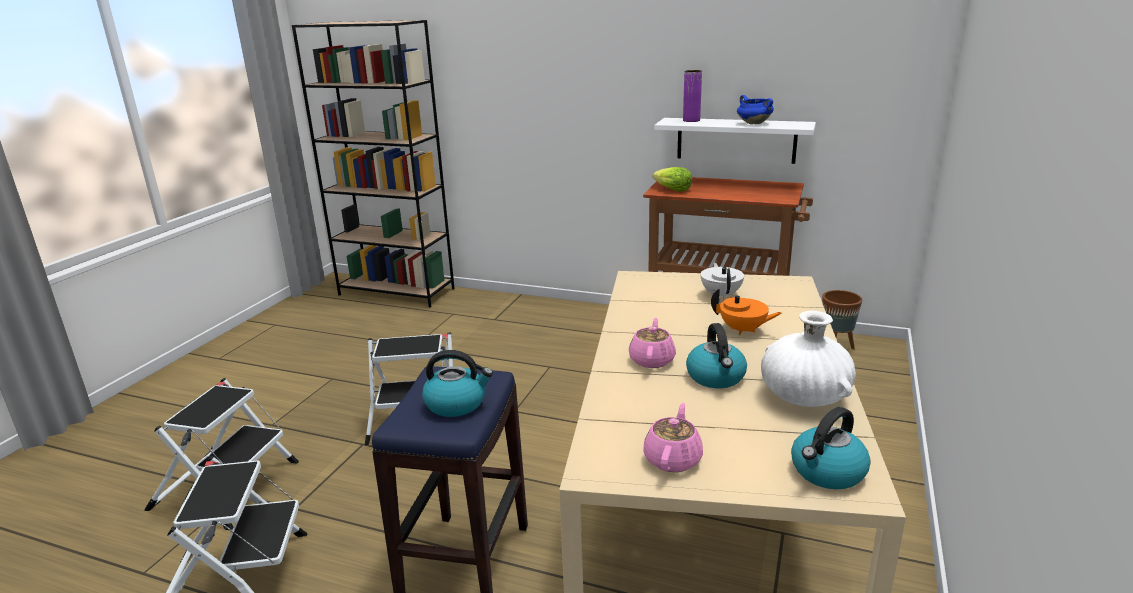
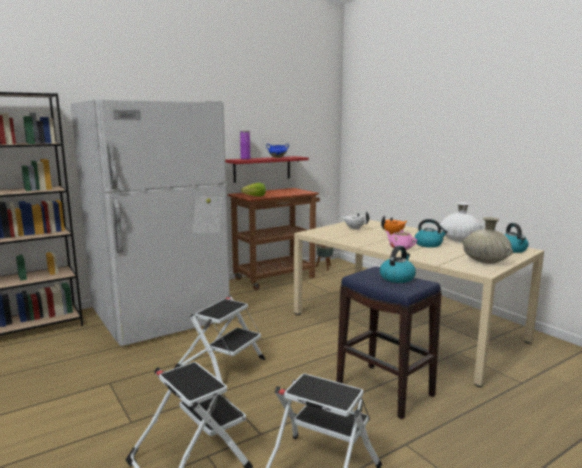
camera: 55 degrees left, 10 degrees down
(500, 326) = (160, 315): none -> white fridge
(673, 459) = (485, 261): pink teapot -> beige vase
(736, 140) = (262, 169): white shelf -> red shelf

